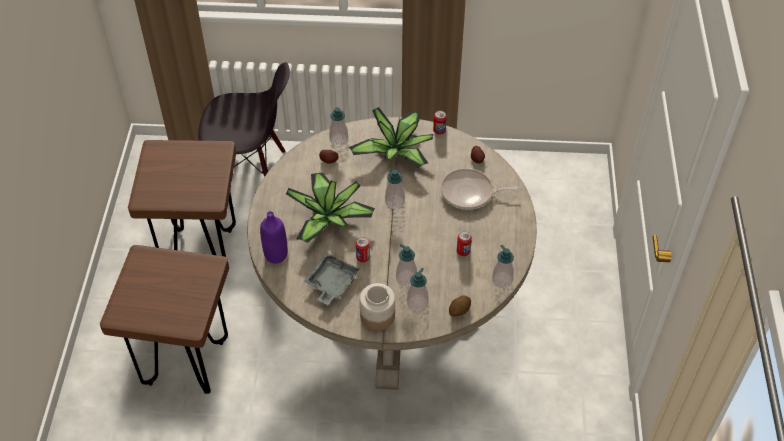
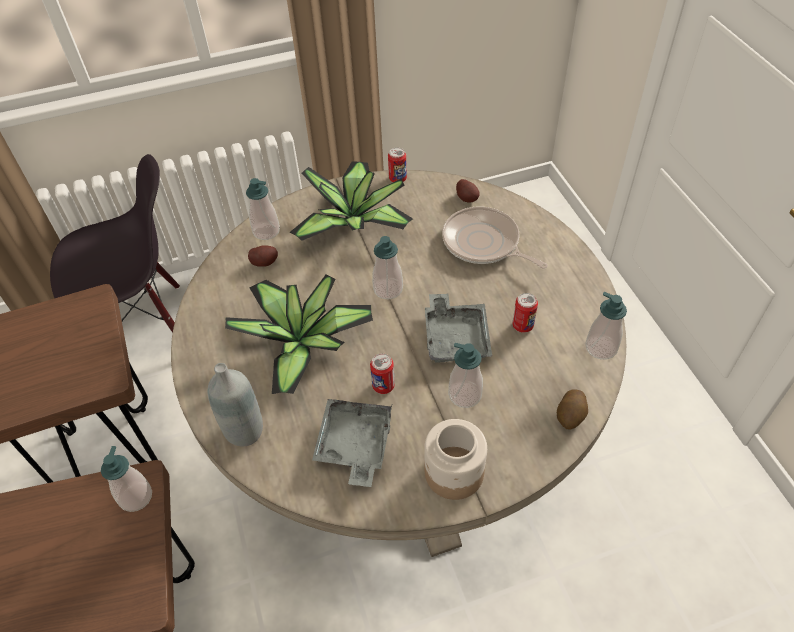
camera: 20 degrees left, 0 degrees up
(276, 255) = (244, 431): purple bottle -> grey bottle
(417, 303) = (503, 428): soap dispenser -> soap dispenser (136, 497)
(419, 245) = (455, 337): none -> grey tray
(470, 193) = (484, 243): frying pan -> frying pan turned 60 degrees clockwise

